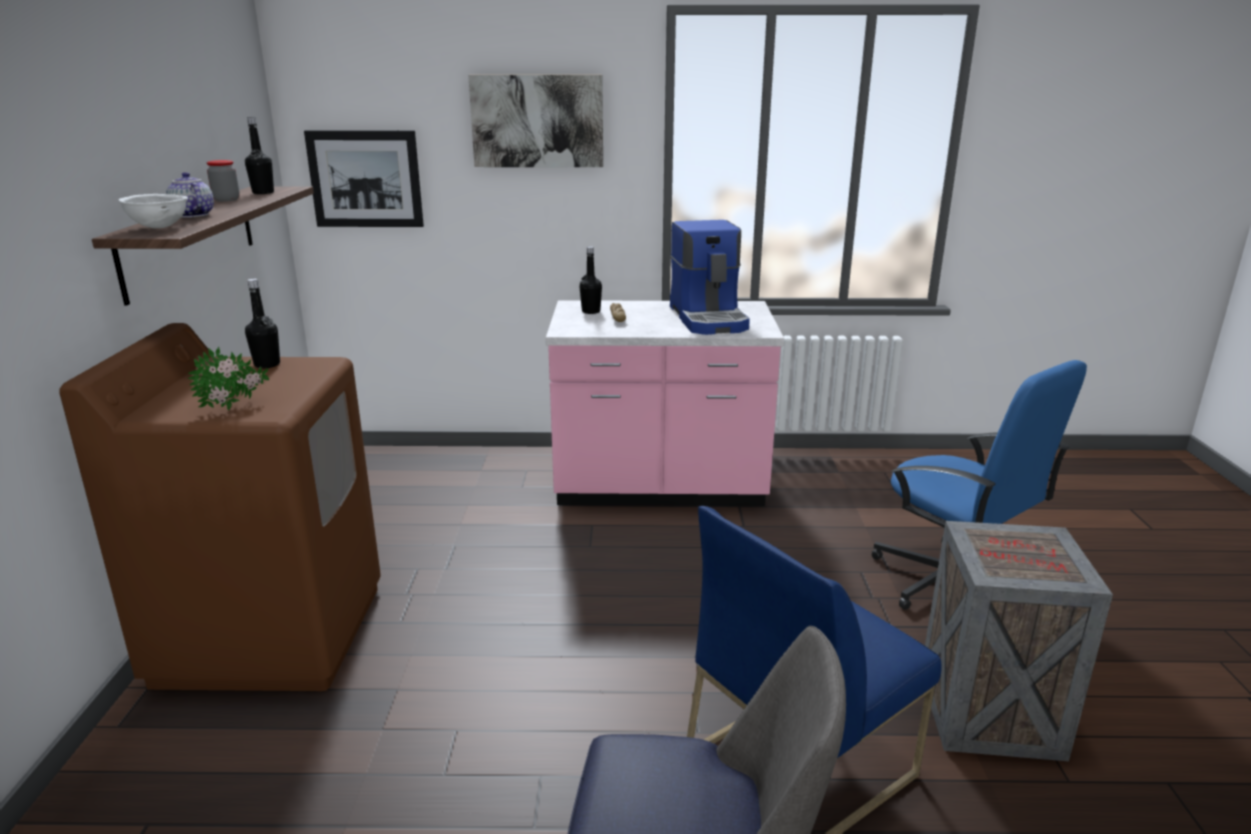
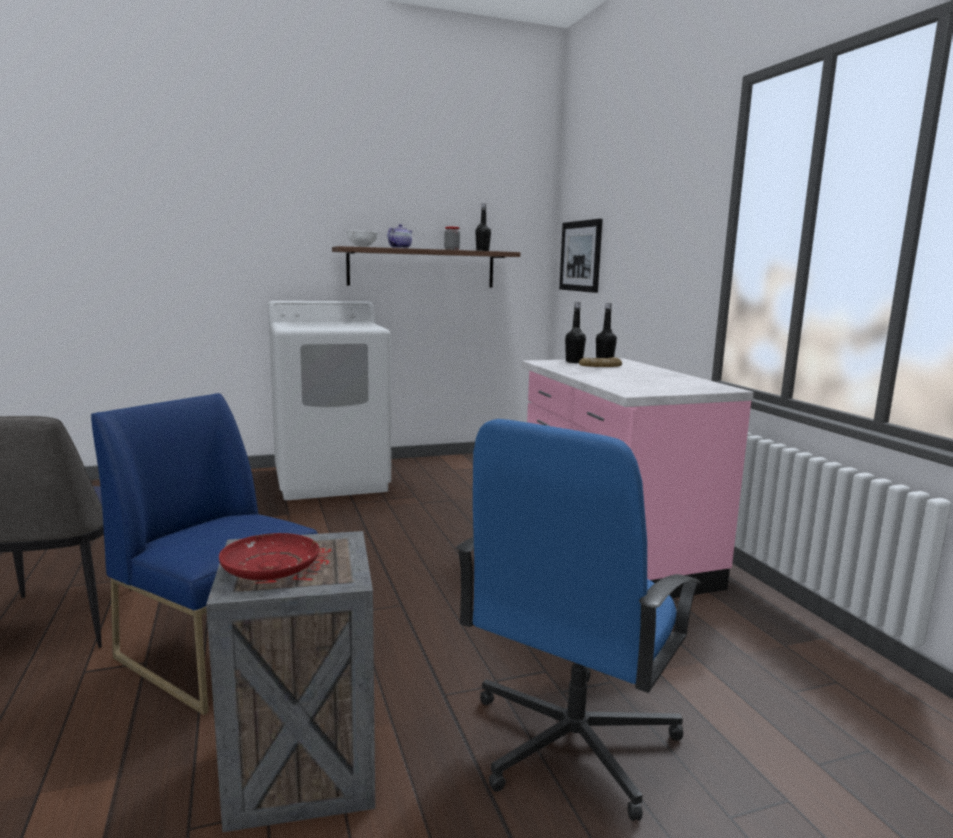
camera: 70 degrees right, 10 degrees down
(235, 407) = (297, 326): potted plant -> none
(267, 364) = (362, 324): black bottle -> black bottle (574, 362)
(272, 632) = (332, 480): brown washing machine -> white washing machine
(537, 121) = (657, 204): picture -> none
(709, 318) = (645, 381): coffee machine -> none
(1039, 565) = (270, 568): none -> red plate

